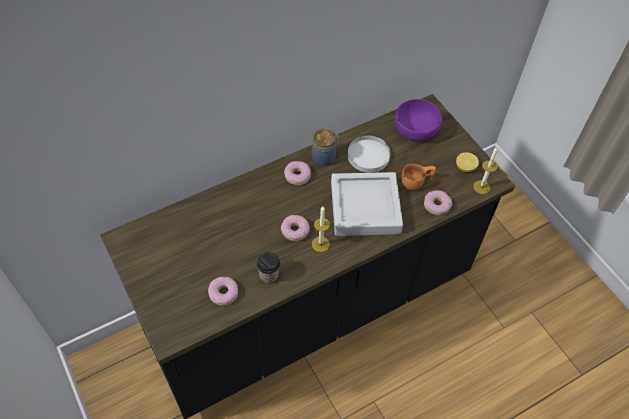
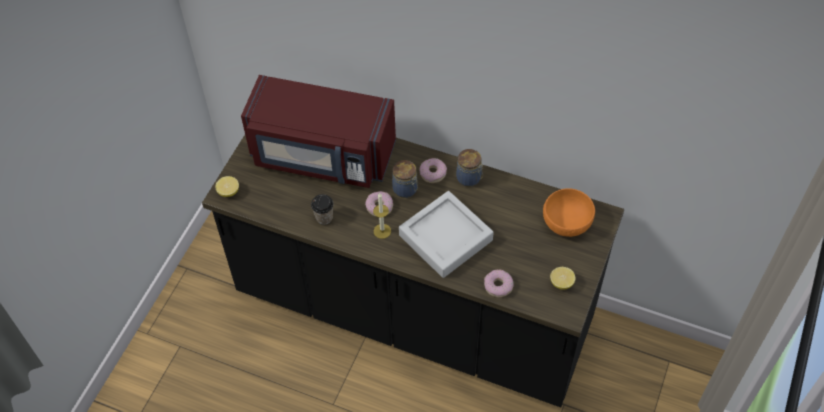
camera: 55 degrees right, 0 degrees up
(170, 330) = (228, 192): none -> lemon
(204, 236) = (322, 155): none -> red microwave
(223, 293) = (284, 201): donut -> none
(296, 202) = (406, 189): none -> jar
(368, 156) = (502, 206): white plate -> none
(415, 129) = (567, 221): purple bowl -> orange bowl
(417, 183) = (507, 258): orange cup -> none
(481, 187) = (551, 307): candle -> none

